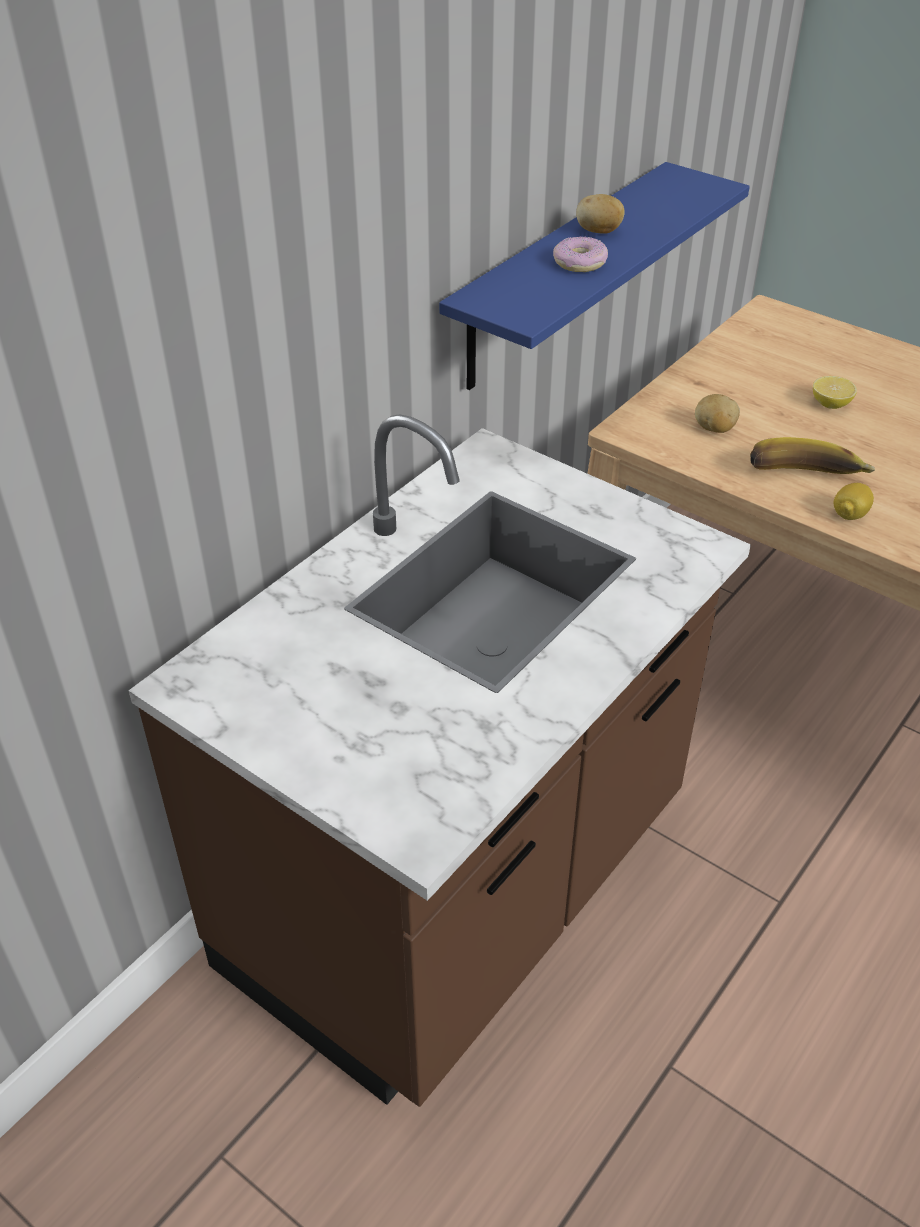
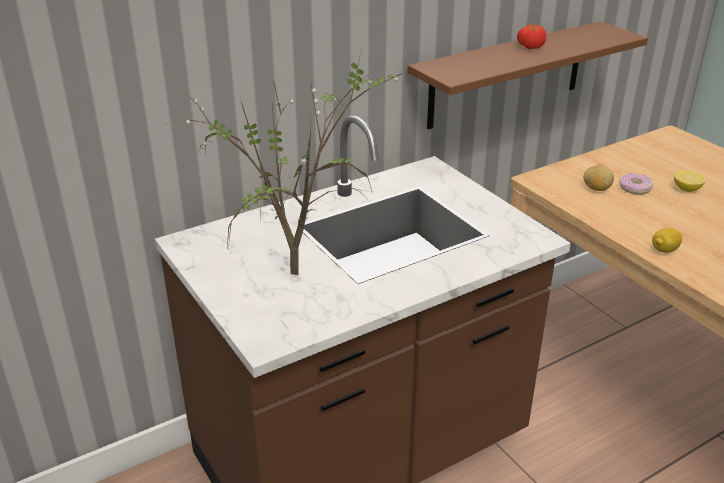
camera: 20 degrees right, 10 degrees down
(399, 690) = (301, 270): none -> potted plant
(559, 276) = (507, 75): blue shelf -> brown shelf
(580, 263) = (507, 58): donut -> donut (635, 188)
(598, 232) = (530, 46): potato -> tomato
(805, 479) = (644, 225): banana -> none

